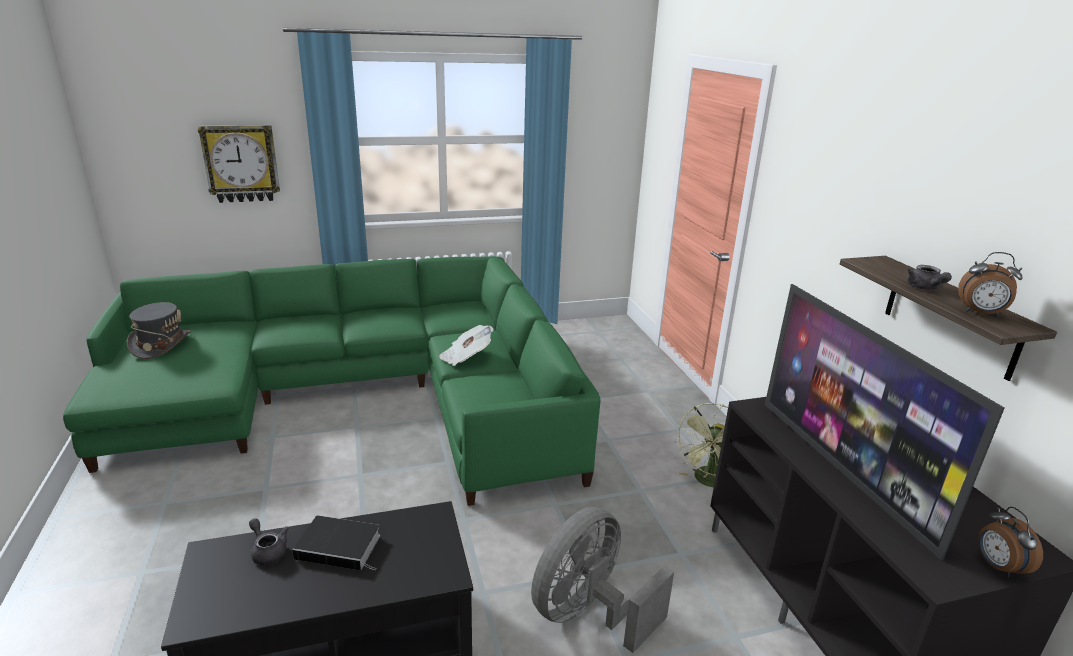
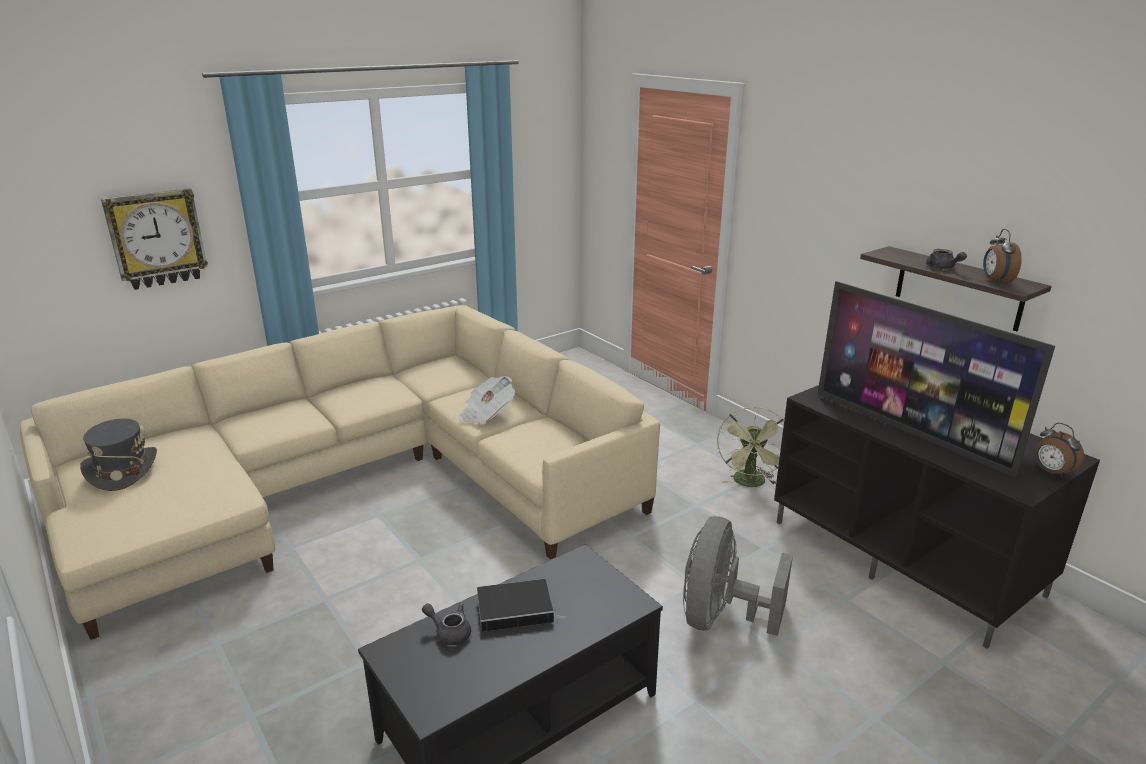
camera: 20 degrees left, 0 degrees up
(360, 397) = (359, 484): green sofa -> beige sofa
(980, 314) = (995, 281): alarm clock -> alarm clock turned 90 degrees clockwise

